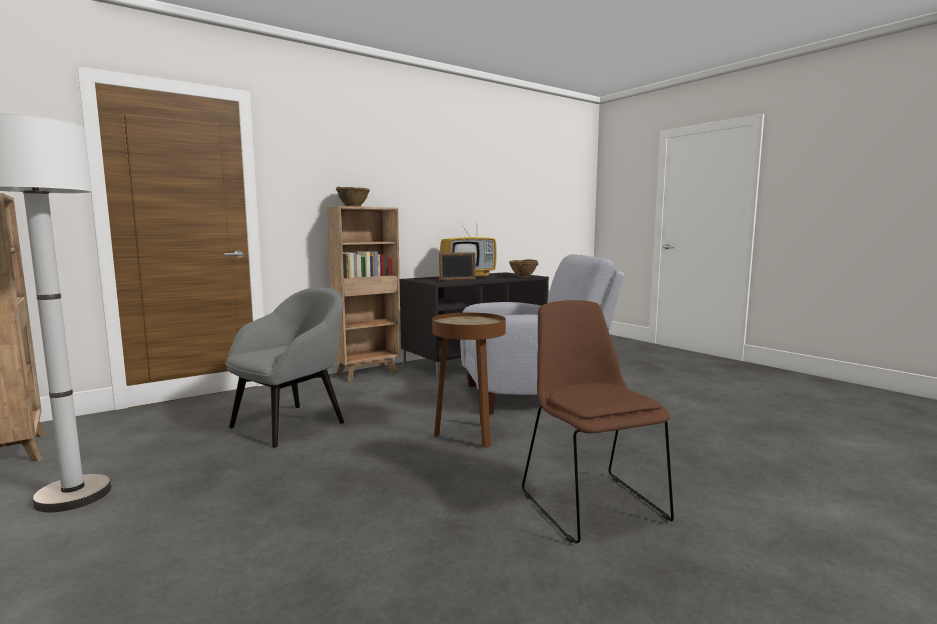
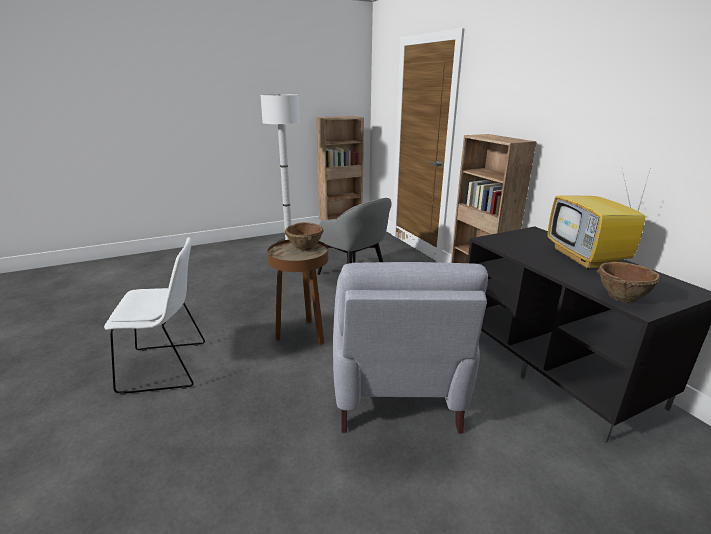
camera: 100 degrees right, 15 degrees up
(353, 206) = (494, 136): brown bowl -> brown bowl (305, 248)
(457, 280) = (532, 250): picture frame -> none
(591, 503) = (168, 367): brown chair -> white chair

